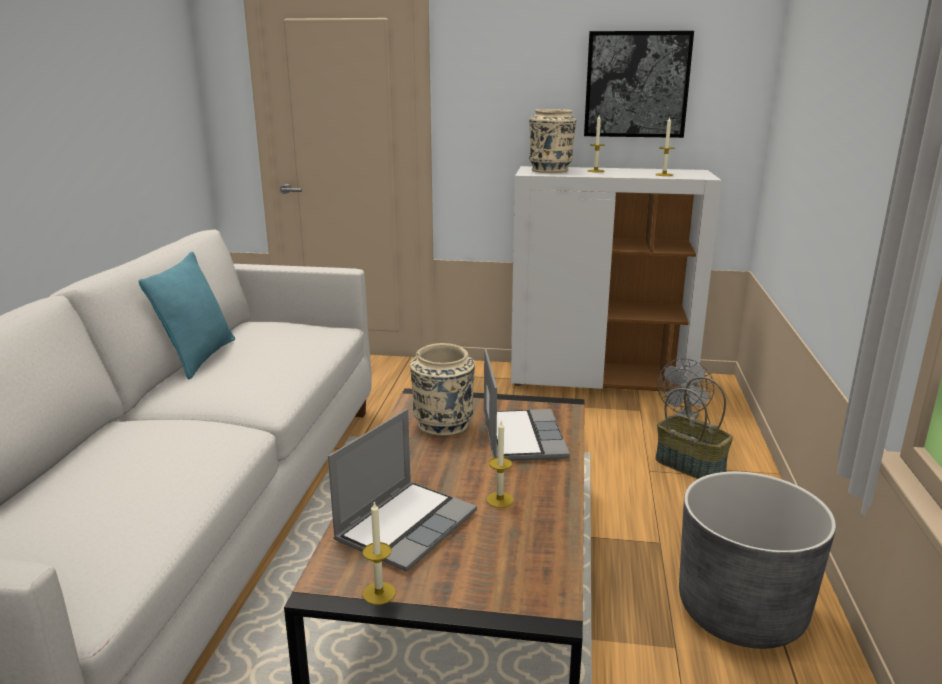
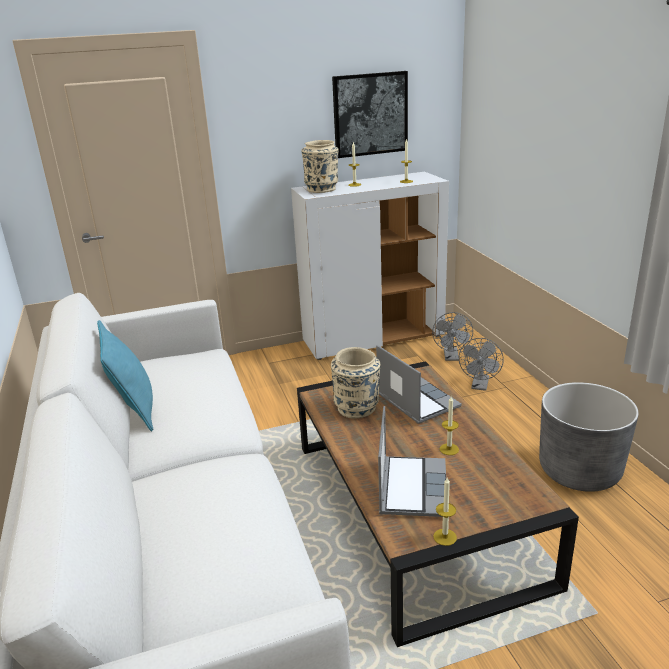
camera: 25 degrees left, 5 degrees up
(691, 465) = (480, 386): basket -> grey fan

